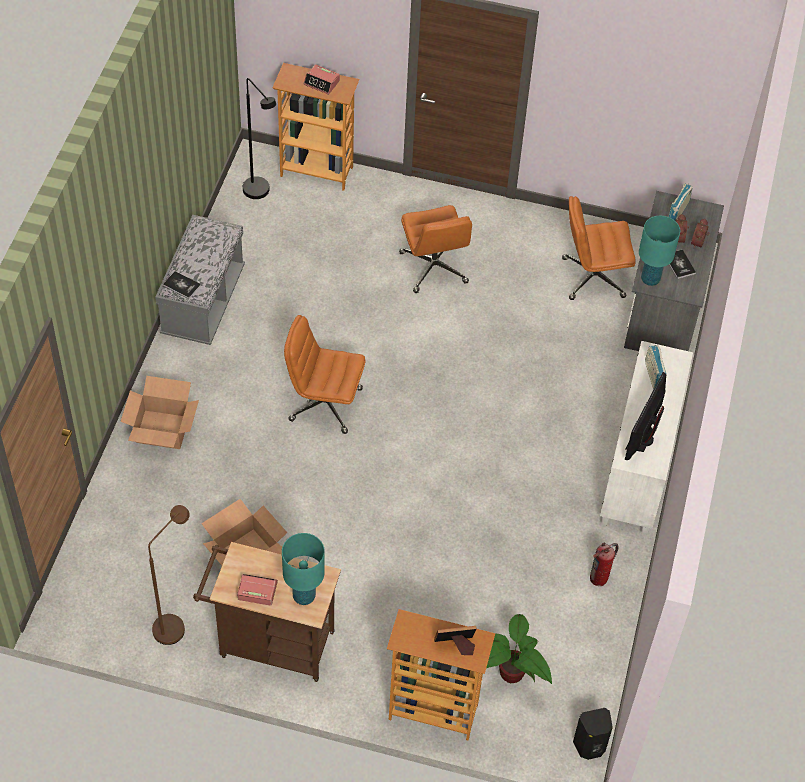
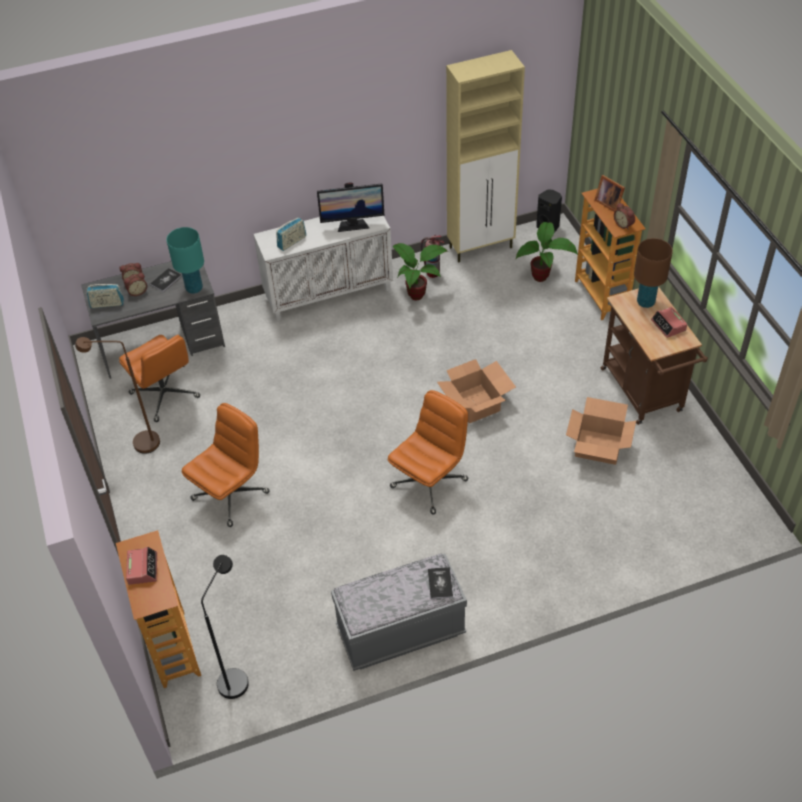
camera: 120 degrees left, 5 degrees down
(162, 430) = (550, 568): cardboard box -> cardboard box (475, 403)
(174, 623) = (688, 451): brown floor lamp -> brown floor lamp (139, 443)
(304, 596) = (645, 302): turquoise table lamp -> brown table lamp
(324, 404) = (429, 482): orange office chair -> orange office chair turned 120 degrees counterclockwise
(410, 633) = (624, 224): none -> alarm clock
(575, 544) = (418, 294): none -> potted plant
(605, 652) = (481, 247): none -> beige cabinet

